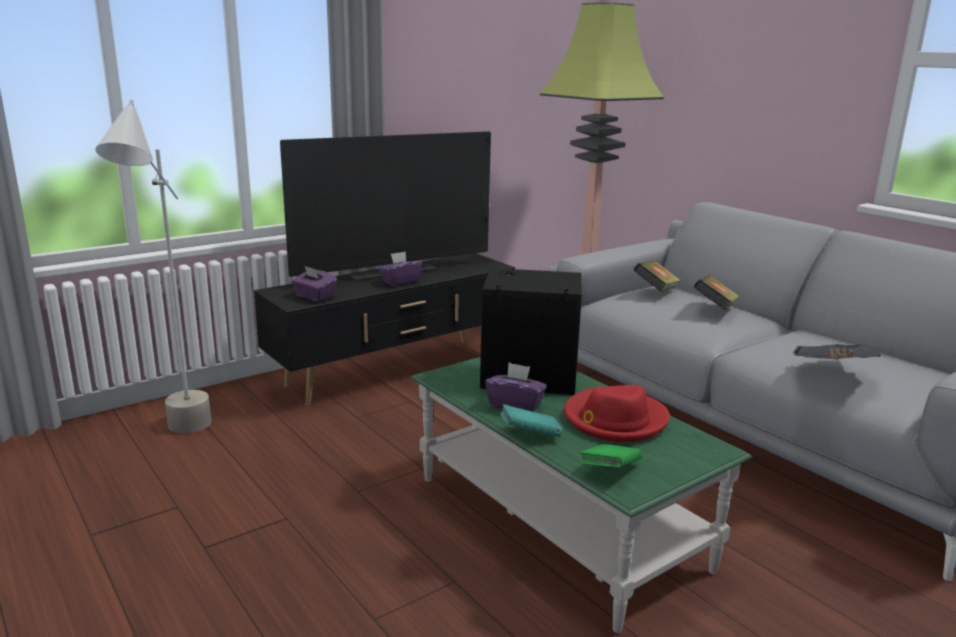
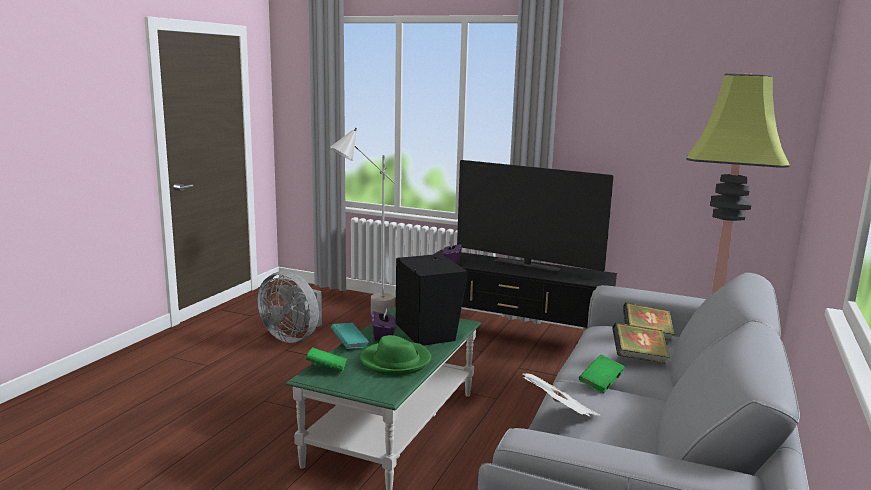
camera: 60 degrees right, 5 degrees down
(162, 527) = (293, 337): none -> grey fan
(400, 282) = (512, 270): purple tissue box -> none
(614, 419) = (395, 361): red hat -> green hat
(761, 339) = (601, 383): none -> green book

